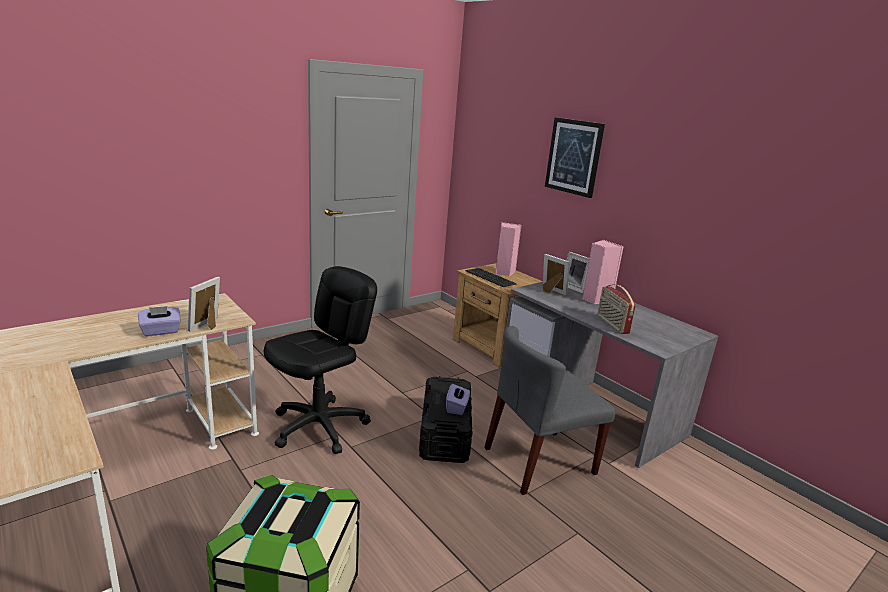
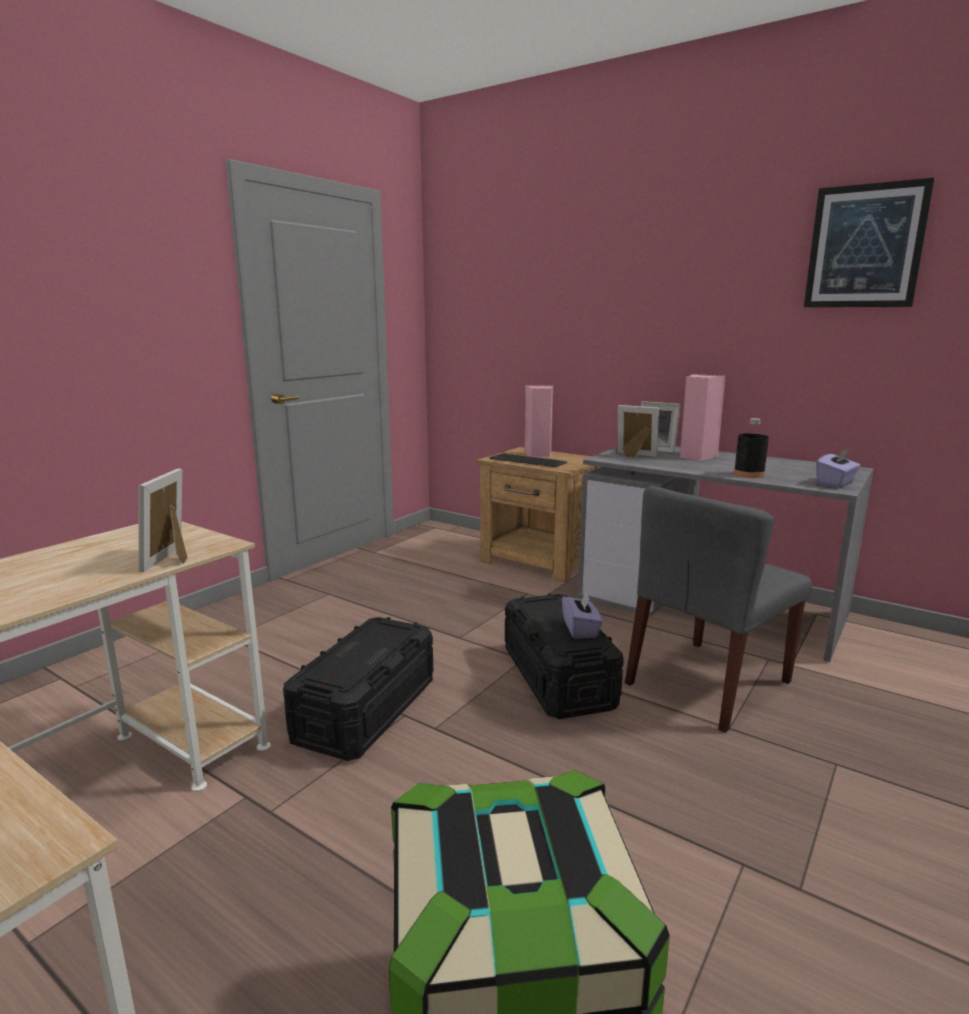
camera: 15 degrees left, 5 degrees down
(161, 331) = (86, 581): purple tissue box -> purple tissue box (835, 483)
(319, 426) = (366, 710): black office chair -> black storage box
(574, 157) = (620, 278): picture -> picture (865, 247)
(612, 324) = (749, 474): radio -> black bottle

